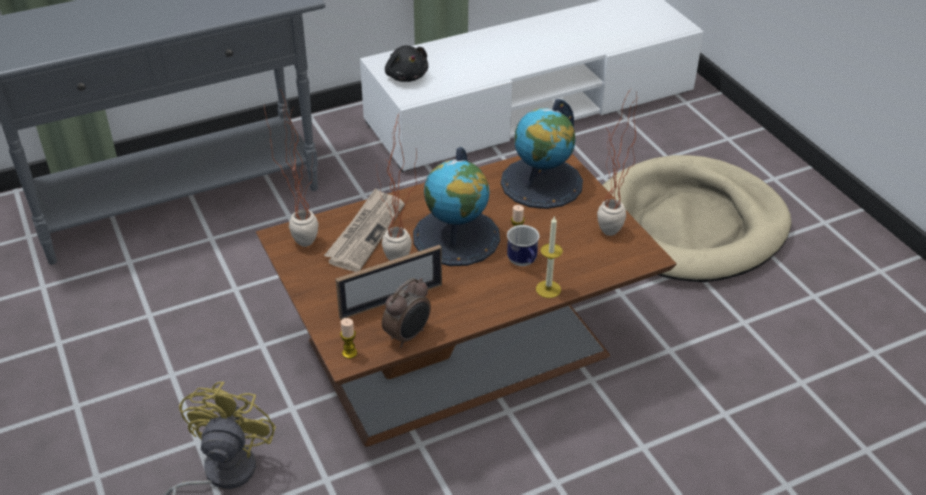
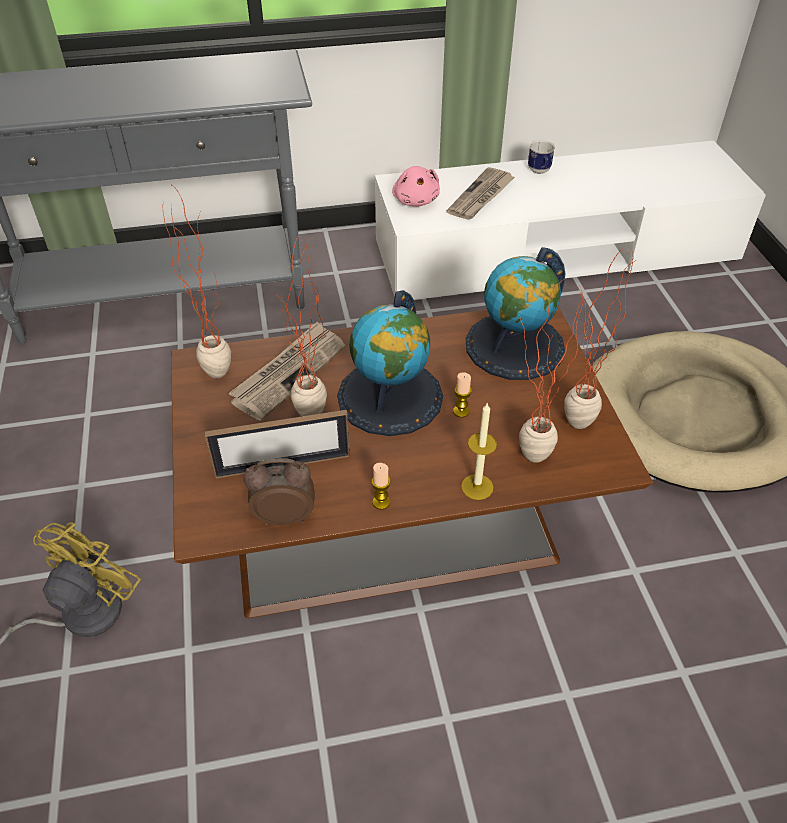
camera: 15 degrees right, 5 degrees up
(349, 353) = (206, 525): candle -> candle (381, 502)
(406, 76) = (416, 200): black plush toy -> pink plush toy
(408, 336) = (284, 516): alarm clock -> alarm clock turned 150 degrees counterclockwise
(463, 65) = (481, 196): none -> newspaper
(523, 263) = (458, 445): mug -> mug (539, 172)
(578, 265) = (525, 462): none -> potted plant

